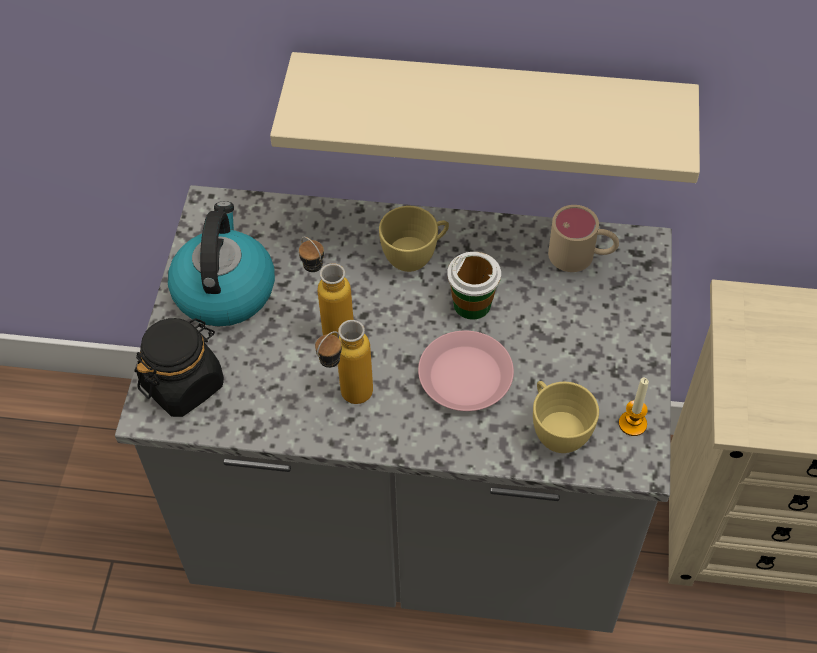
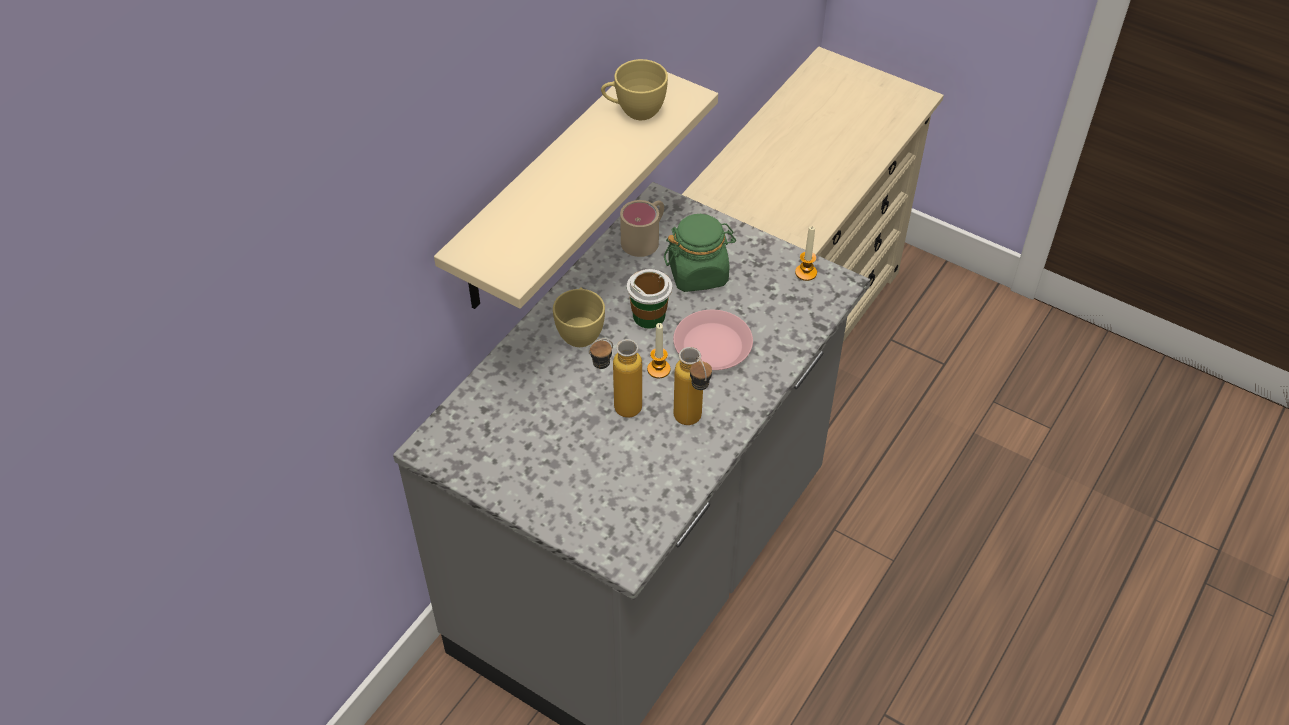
camera: 65 degrees left, 5 degrees down
(183, 384) = (611, 527): black jar -> none
(224, 289) = (530, 467): kettle -> none
(404, 342) = (658, 369): none -> candle
(556, 430) = (788, 314): yellow cup -> yellow cup (634, 111)
(562, 322) = (698, 273): none -> green jar

